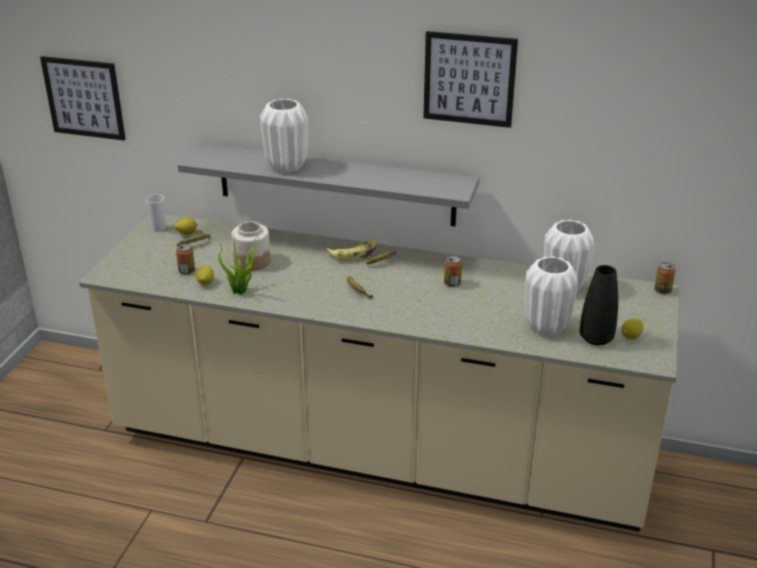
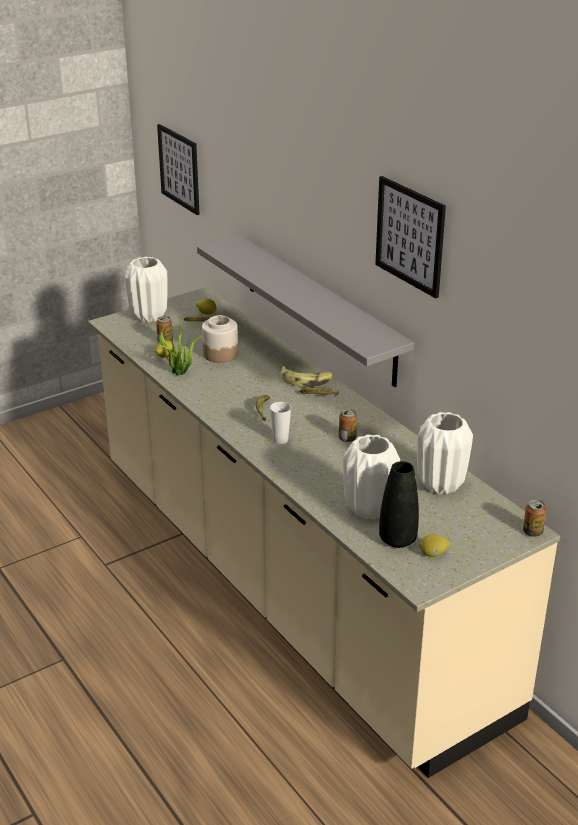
camera: 40 degrees right, 0 degrees up
(159, 228) = (193, 302): cup -> cup (280, 440)
(286, 167) = (270, 276): white vase -> white vase (148, 316)

